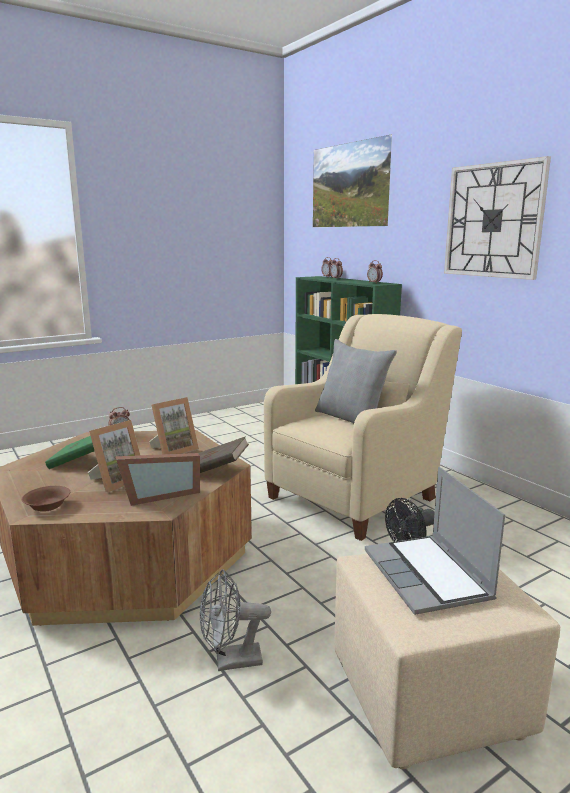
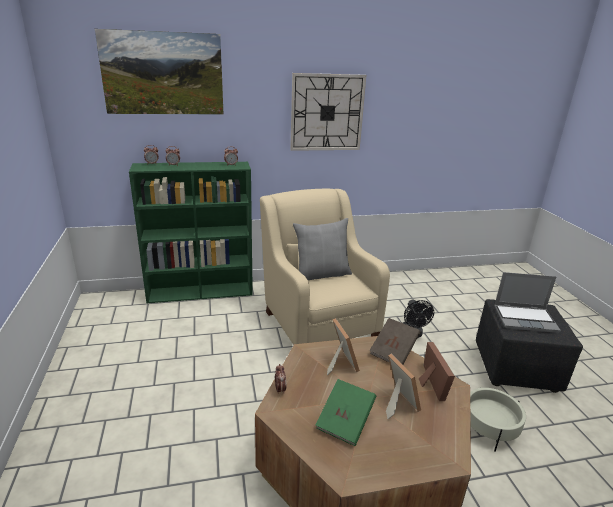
camera: 70 degrees left, 10 degrees up
(47, 507) = (440, 449): brown bowl -> none
(231, 661) = (489, 428): grey fan -> beige planter
(431, 699) = (516, 368): beige ottoman -> black ottoman

